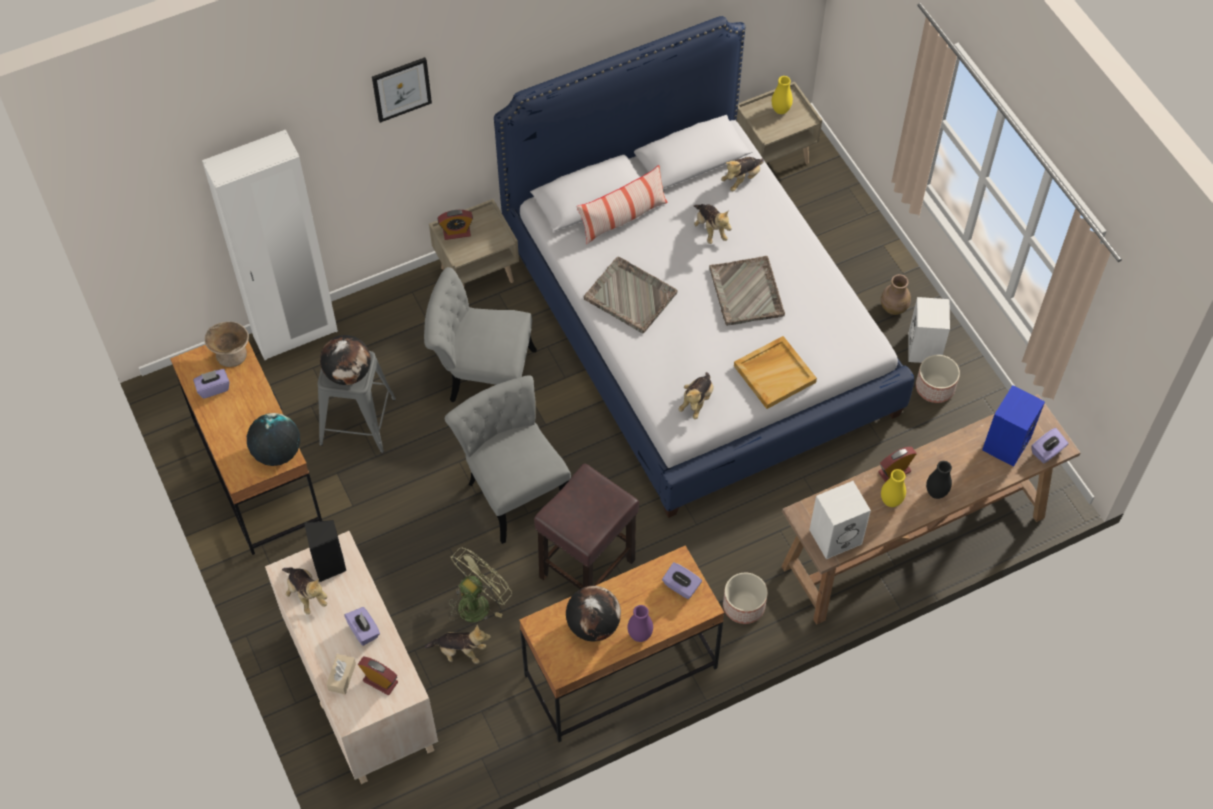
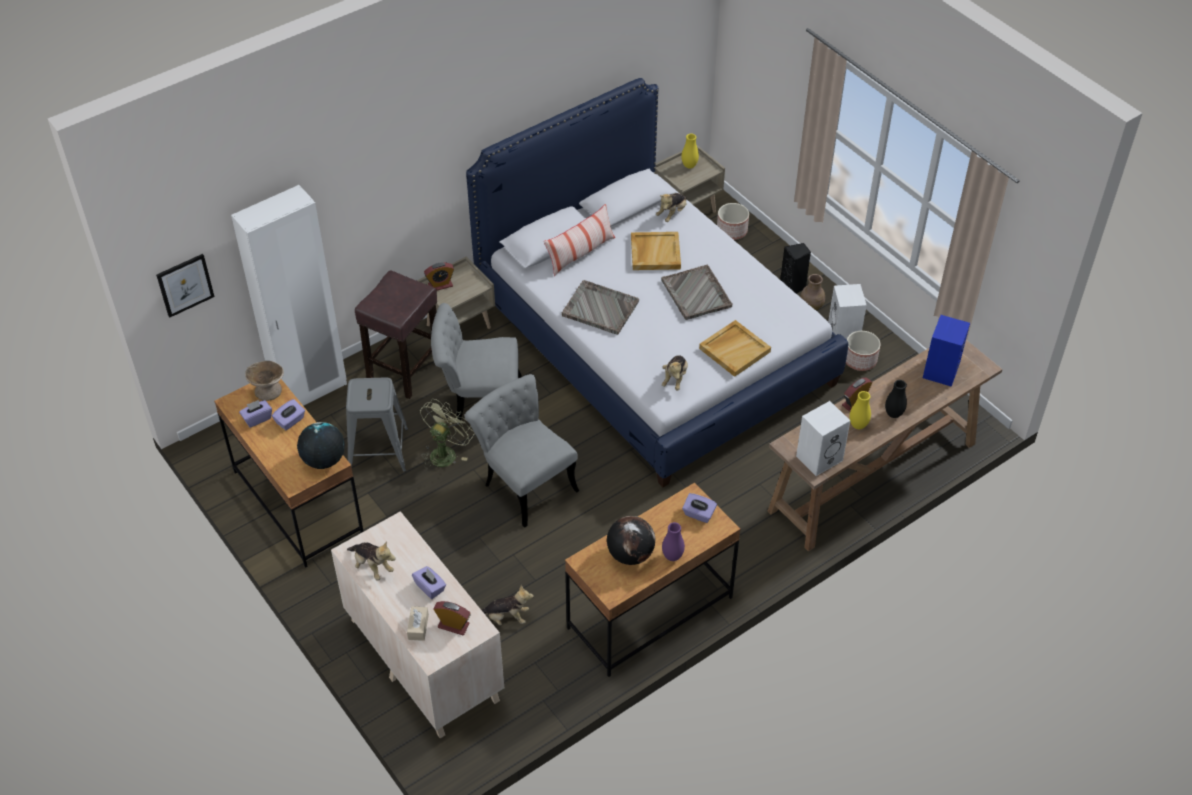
camera: 10 degrees left, 10 degrees down
(330, 566) = (389, 541): black speaker -> black speaker (793, 287)
(348, 373) = (372, 396): globe -> none
(401, 89) = (391, 147): picture -> picture (185, 285)
(478, 602) = (513, 576): green fan -> green fan (445, 452)
(588, 567) = (603, 535): brown stool -> brown stool (405, 369)
(710, 229) = (655, 252): plush toy -> beige tray
(744, 606) = (743, 546): planter -> planter (732, 231)
(1047, 452) = (975, 372): purple tissue box -> purple tissue box (290, 421)

